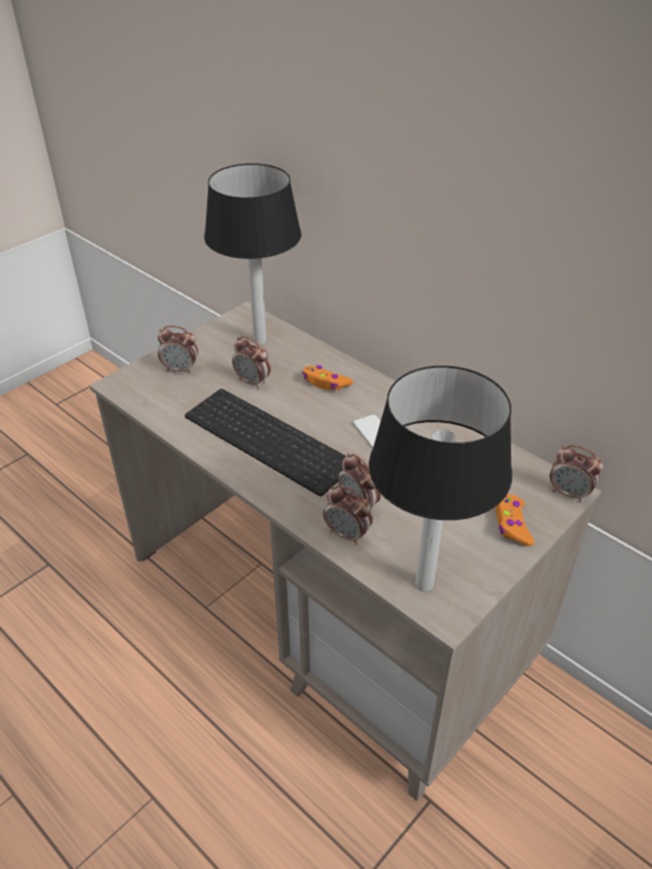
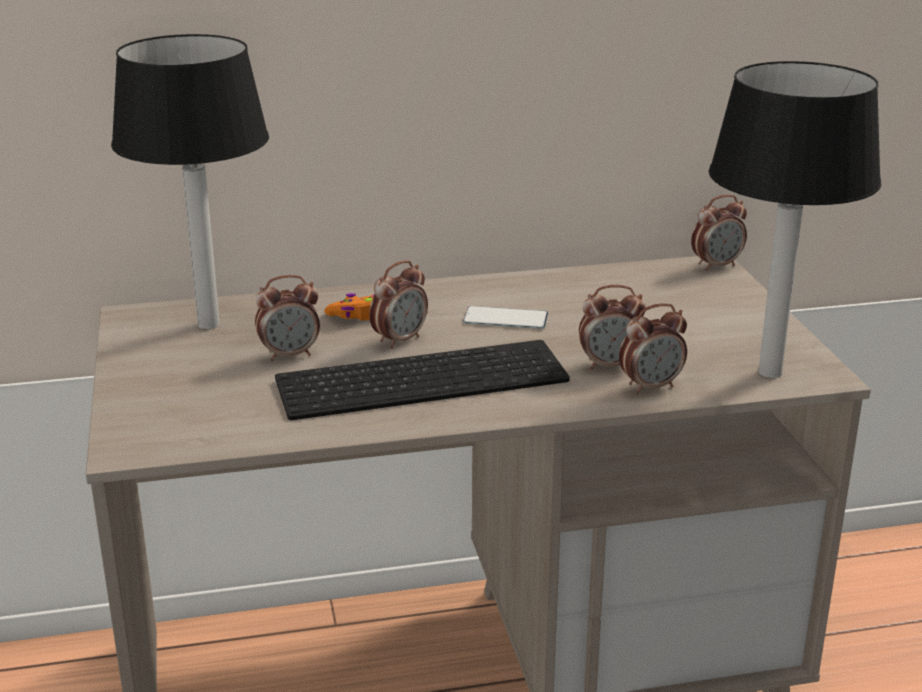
camera: 55 degrees left, 15 degrees down
(180, 369) = (176, 393): alarm clock -> alarm clock (399, 340)
(511, 524) = (729, 304): orange game controller -> none

